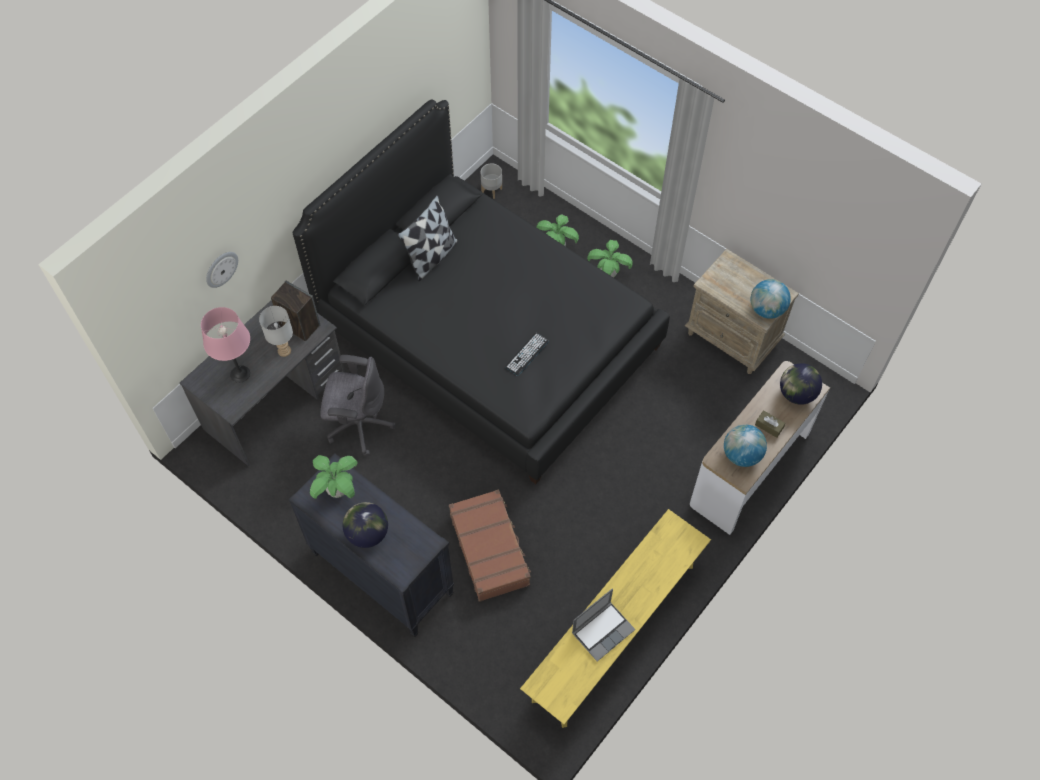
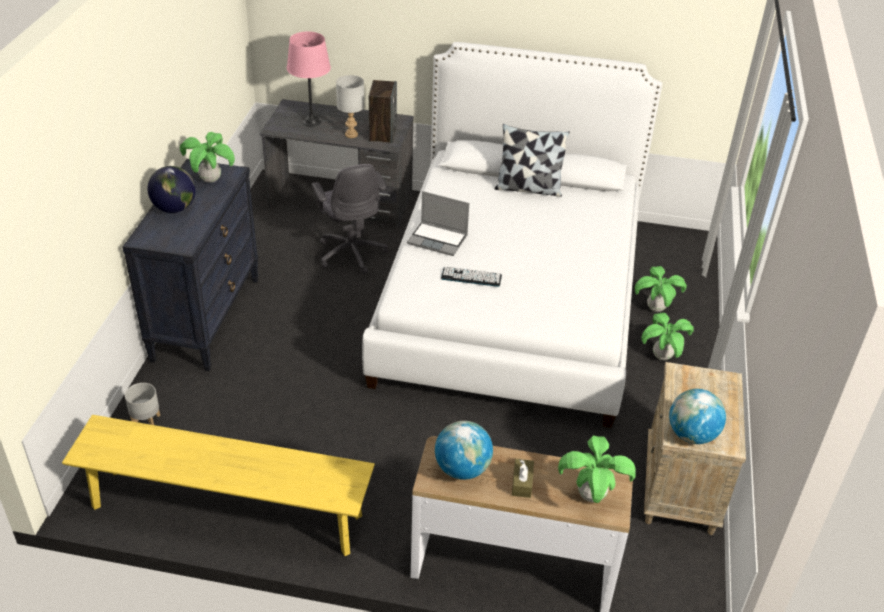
camera: 60 degrees right, 20 degrees down
(221, 269) = (360, 26): wall clock -> none
(488, 336) = (511, 298): black bed -> white bed
(490, 549) = (273, 380): brown suitcase -> none
(492, 190) = (675, 245): grey planter -> grey planter (146, 422)
(603, 630) = (189, 457): laptop -> laptop (438, 239)
(796, 394) = (591, 496): globe -> potted plant

